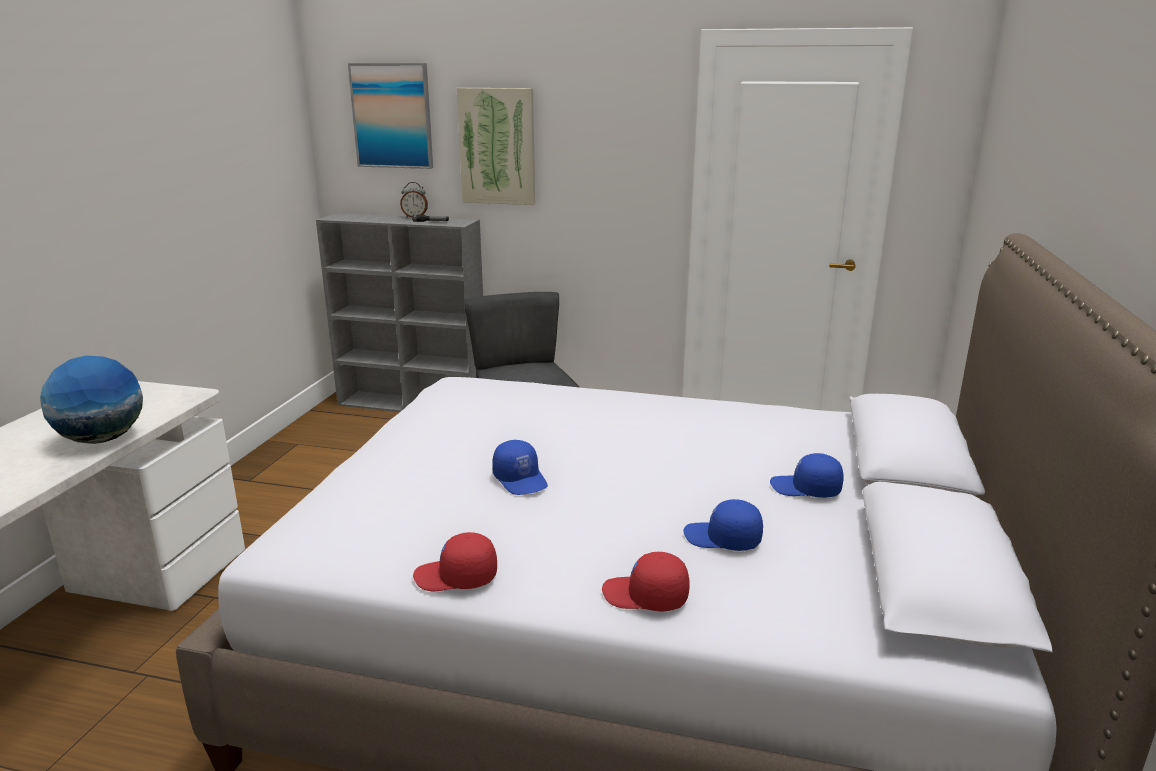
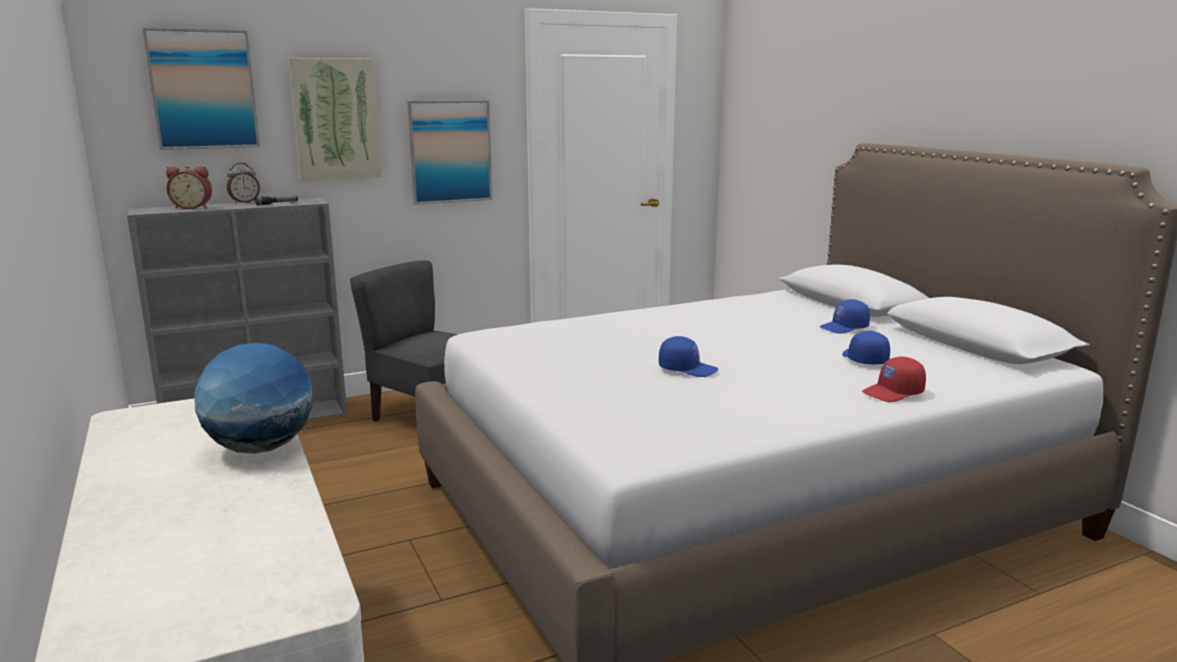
camera: 40 degrees left, 5 degrees down
(369, 218) = (193, 207): none -> alarm clock
(456, 577) = (784, 422): red cap -> none
(605, 185) = (450, 151): none -> picture
(722, 539) = (863, 359): blue cap -> blue cap turned 105 degrees clockwise

